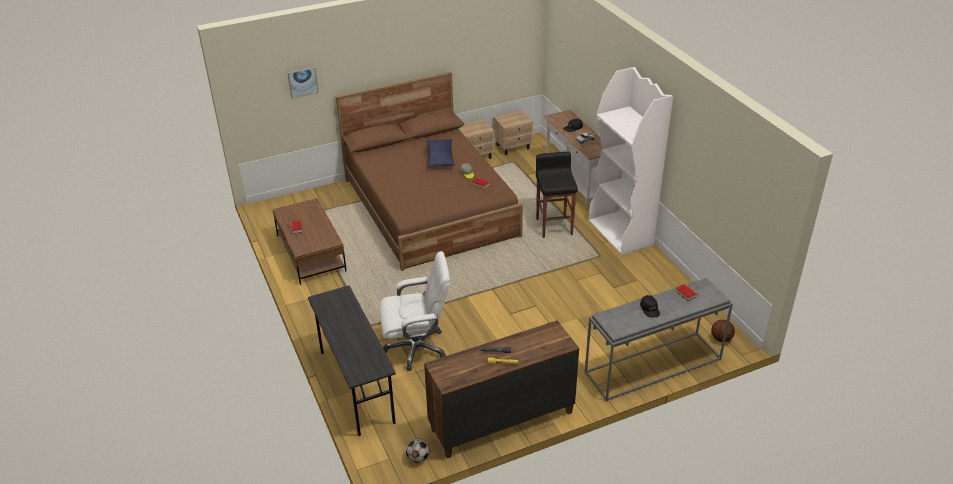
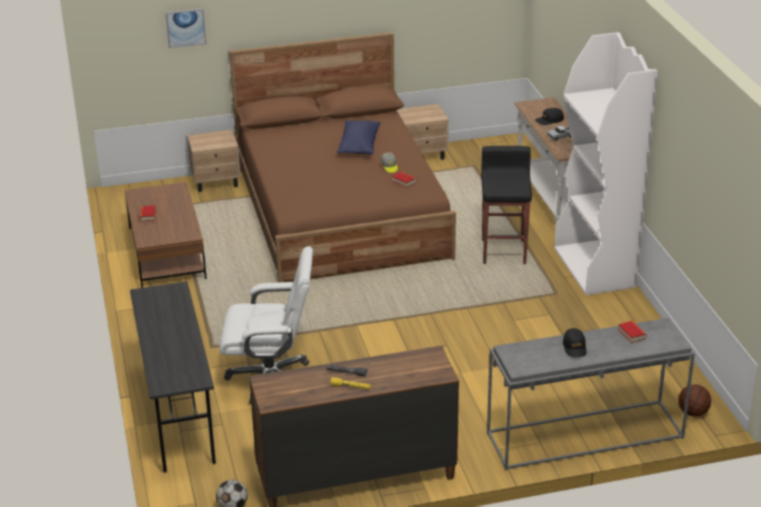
camera: 10 degrees right, 5 degrees down
(513, 147) = (479, 148): beige nightstand -> beige nightstand (216, 182)

